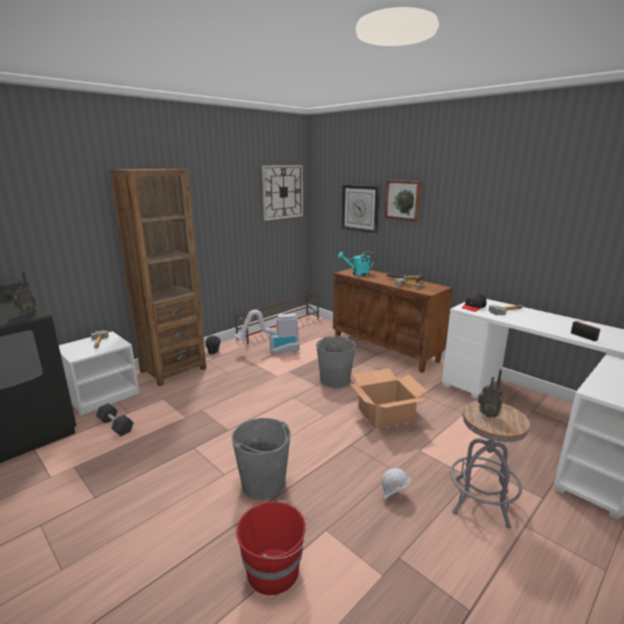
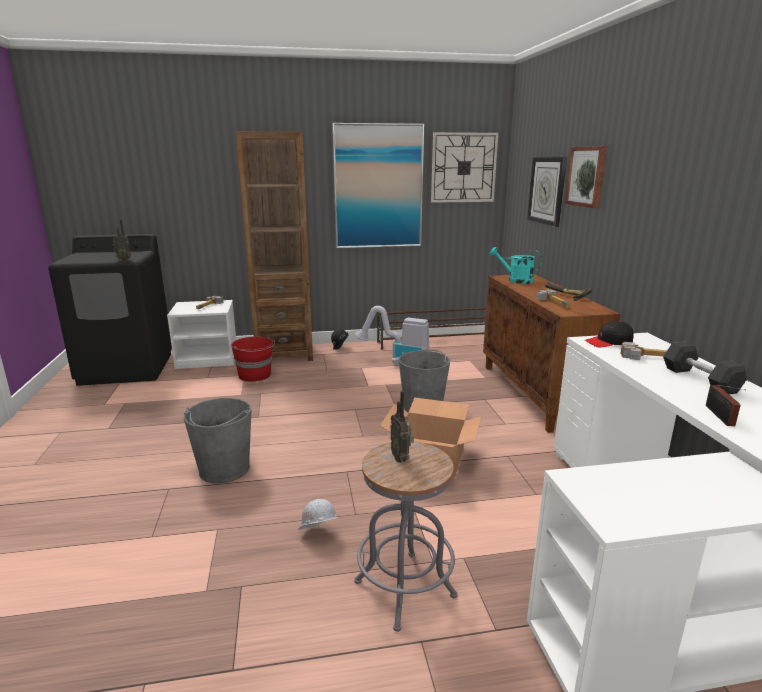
camera: 35 degrees right, 0 degrees up
(115, 426) = (185, 384): grey dumbbell -> grey dumbbell (700, 380)
(227, 211) = (378, 187): none -> picture
(274, 570) = (138, 536): red bucket -> red bucket (255, 375)

